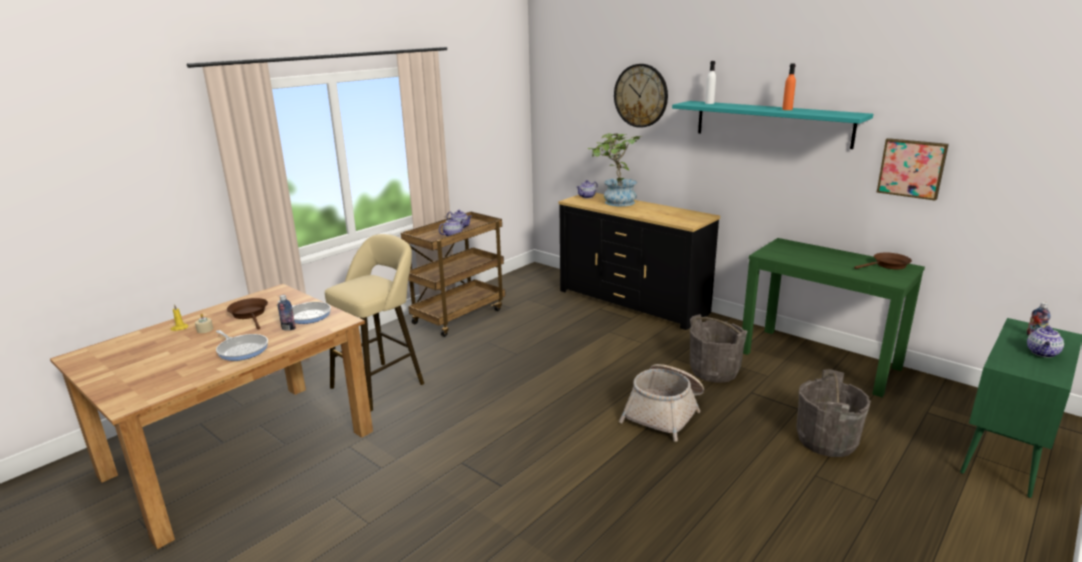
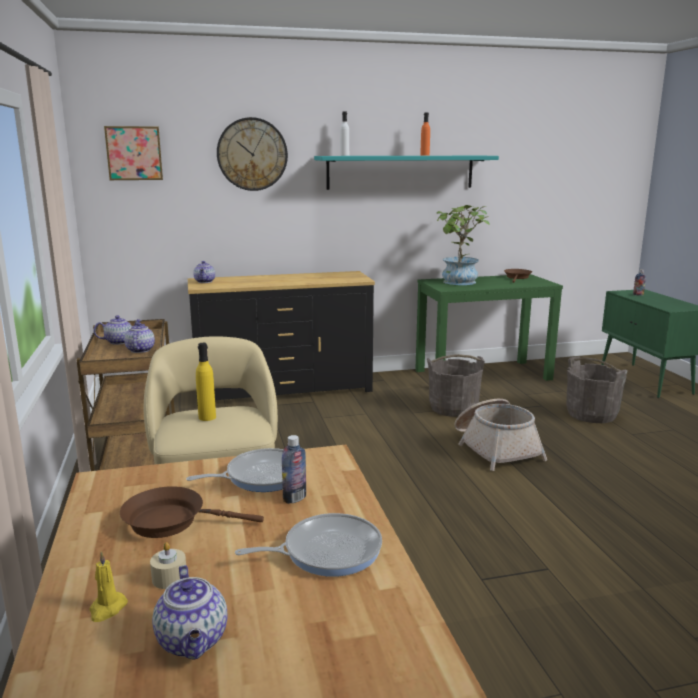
camera: 55 degrees left, 5 degrees down
(368, 282) = (207, 417): none -> yellow bottle
(615, 203) = (249, 280): potted plant -> potted plant (459, 283)
(912, 168) = (513, 197): picture -> picture (134, 153)
(1042, 353) = (662, 300): teapot -> teapot (193, 641)

